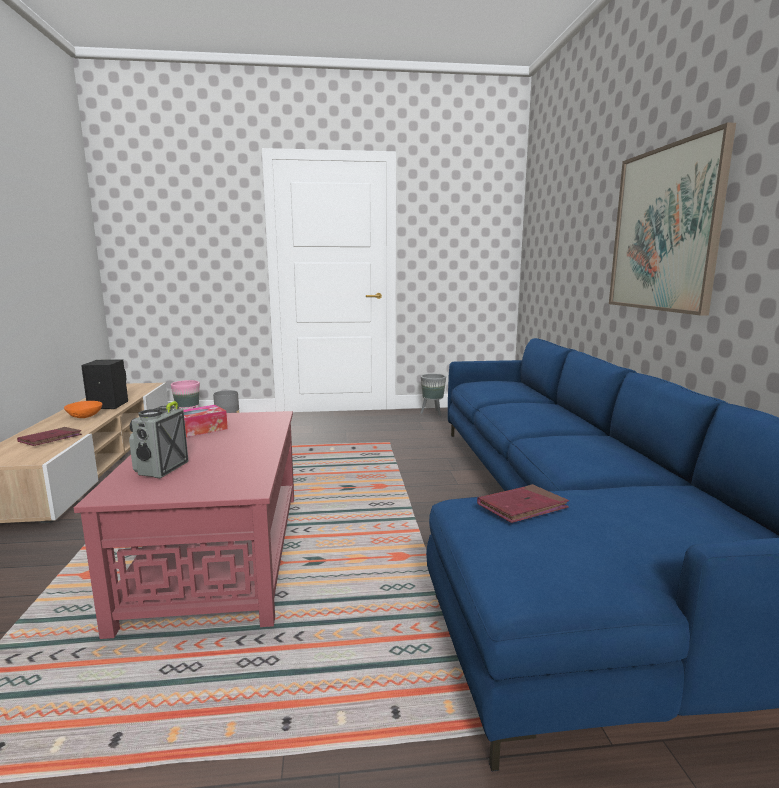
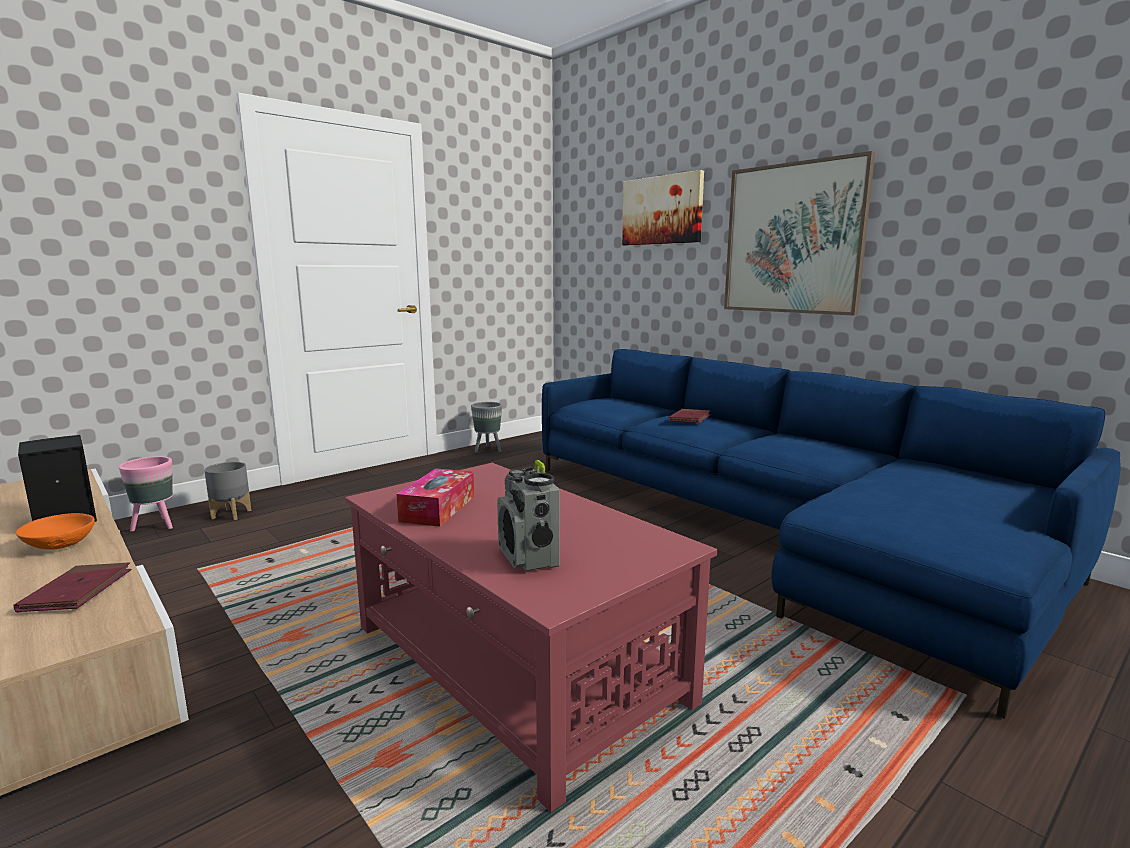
camera: 35 degrees left, 0 degrees up
(522, 507) = (872, 500): red book -> red book (689, 419)
(581, 206) = (662, 210): none -> picture

